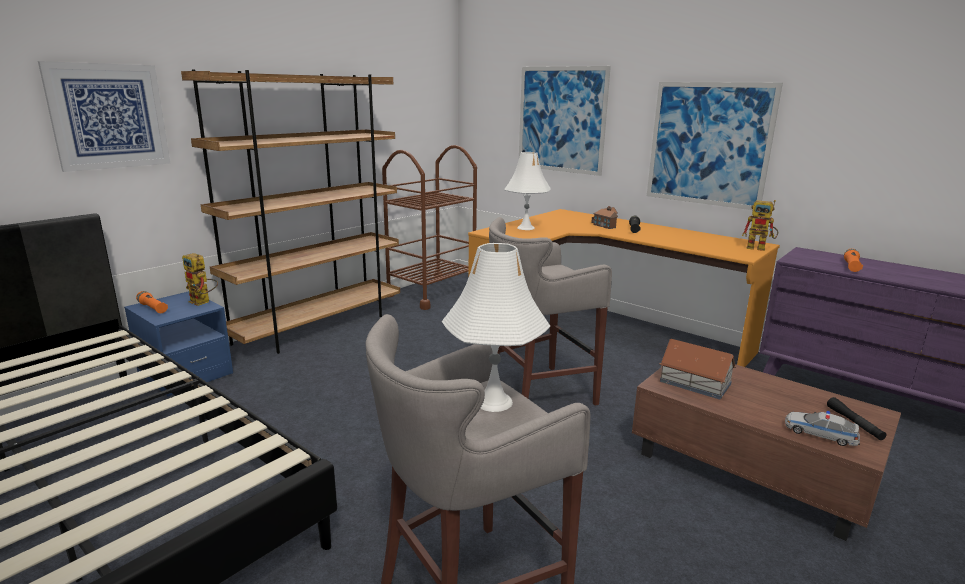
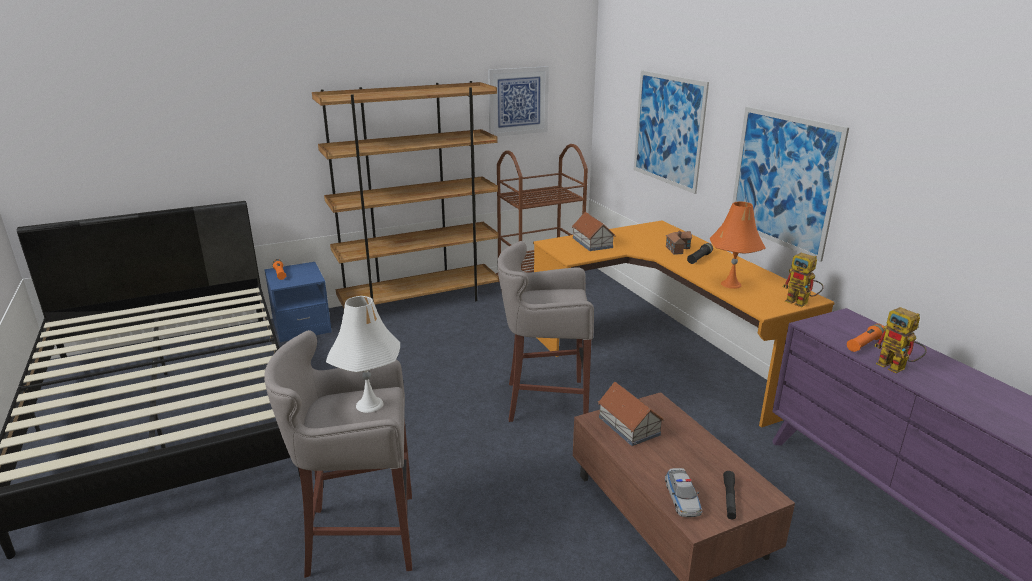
camera: 25 degrees right, 5 degrees up
(109, 116) = (258, 129): picture -> picture (518, 101)
(203, 302) = (315, 274): toy robot -> toy robot (897, 368)
(526, 228) = (592, 242): white table lamp -> toy house
(688, 243) = (730, 284): none -> orange table lamp
(820, 434) = (682, 498): toy car -> toy car turned 150 degrees counterclockwise

